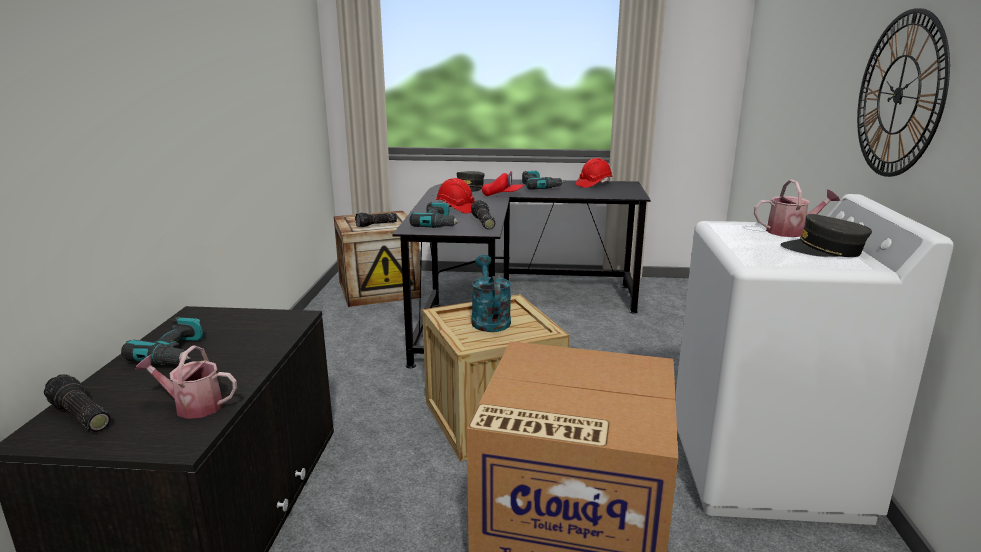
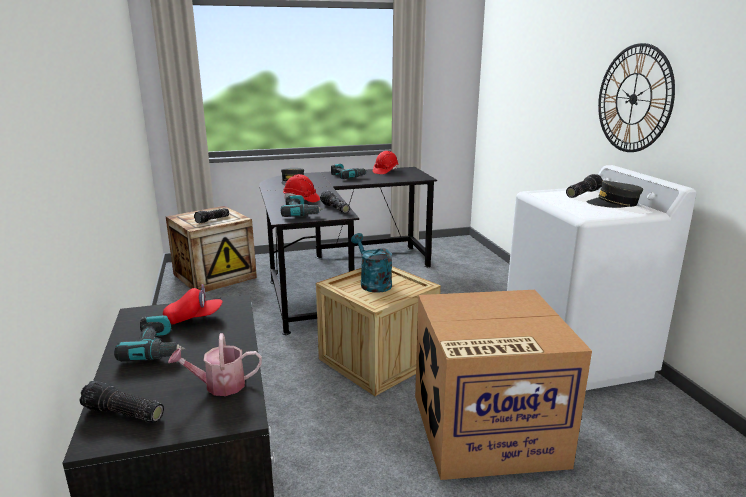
camera: 20 degrees left, 0 degrees up
(502, 195) = (325, 185): red cap -> red cap (194, 318)
(791, 232) = (582, 193): watering can -> flashlight

